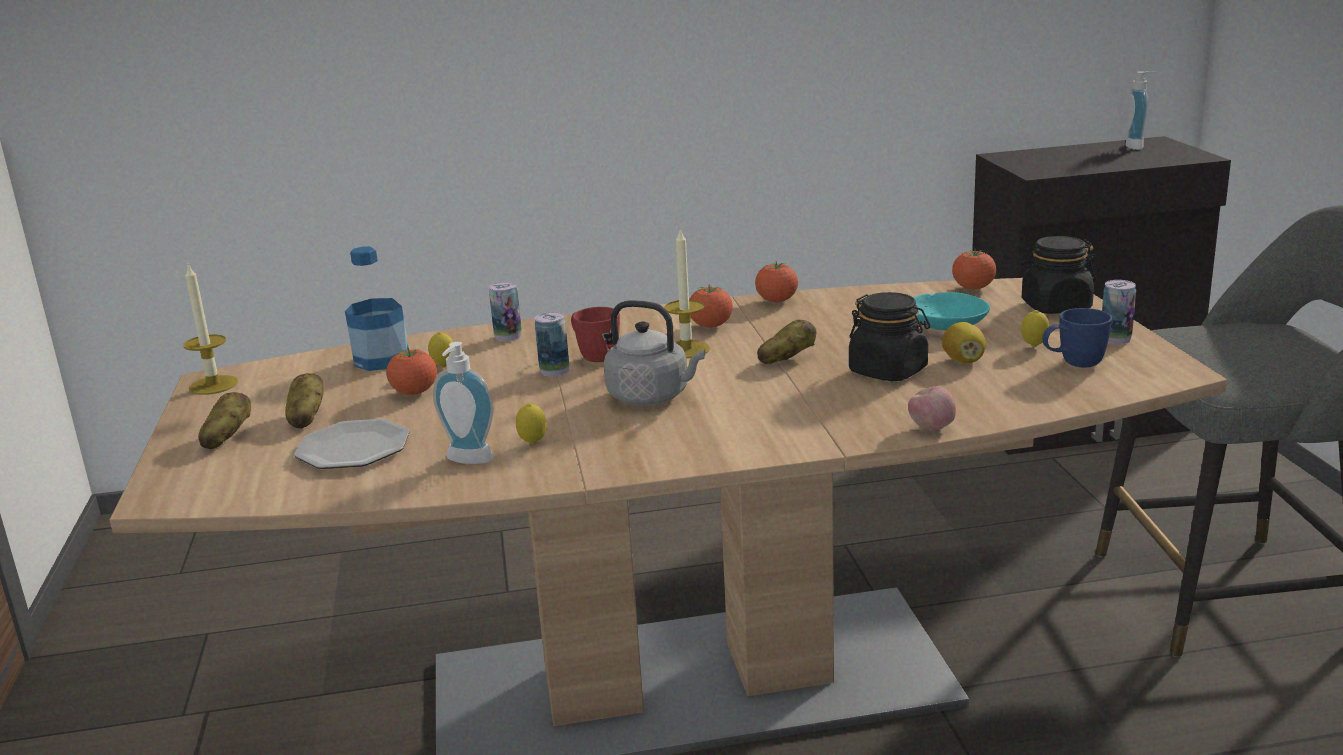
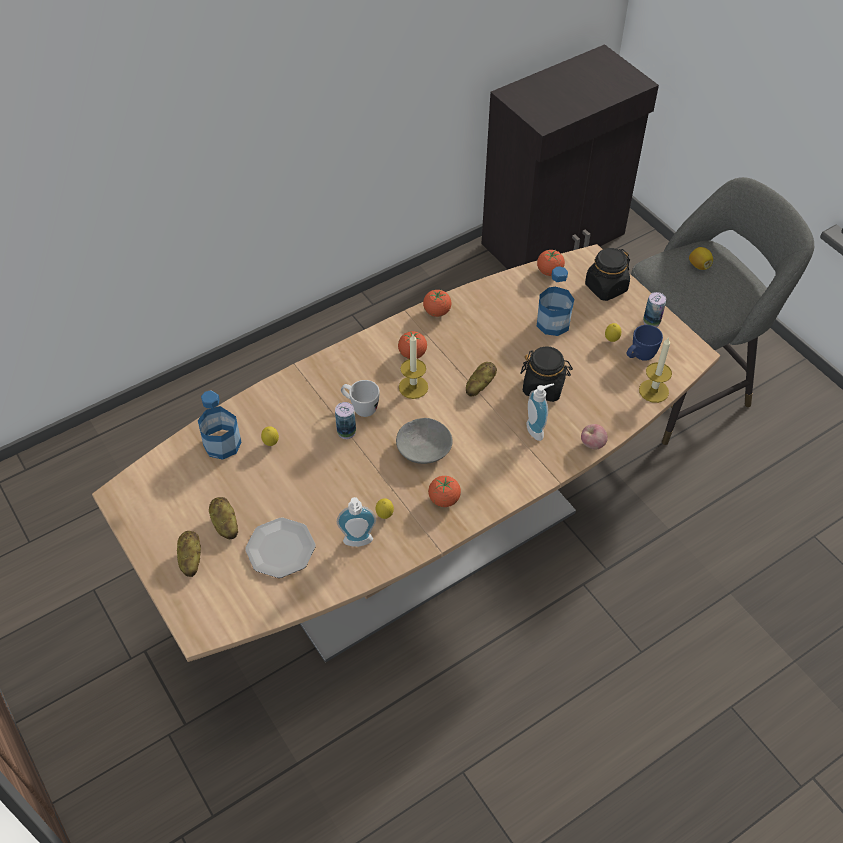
camera: 25 degrees left, 30 degrees up
(213, 385) = (128, 502): candle -> candle (653, 391)
(414, 393) = (273, 478): tomato -> tomato (444, 499)
(508, 336) = (288, 395): can -> none
(594, 356) = (360, 408): red mug -> white mug
(652, 397) = (424, 448): grey kettle -> grey bowl
(946, 325) = (553, 323): turquoise bowl -> bottle
(963, 361) = (579, 366): lemon -> lemon (699, 265)
(1138, 146) = (593, 66): soap dispenser -> soap dispenser (537, 429)

